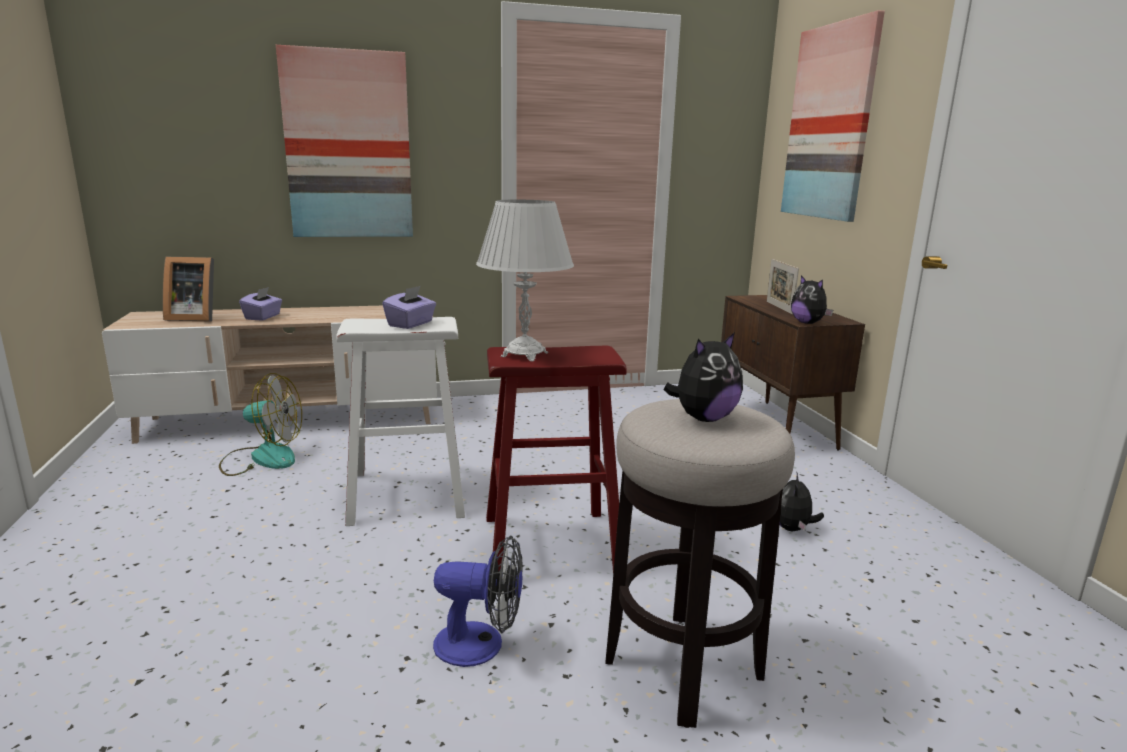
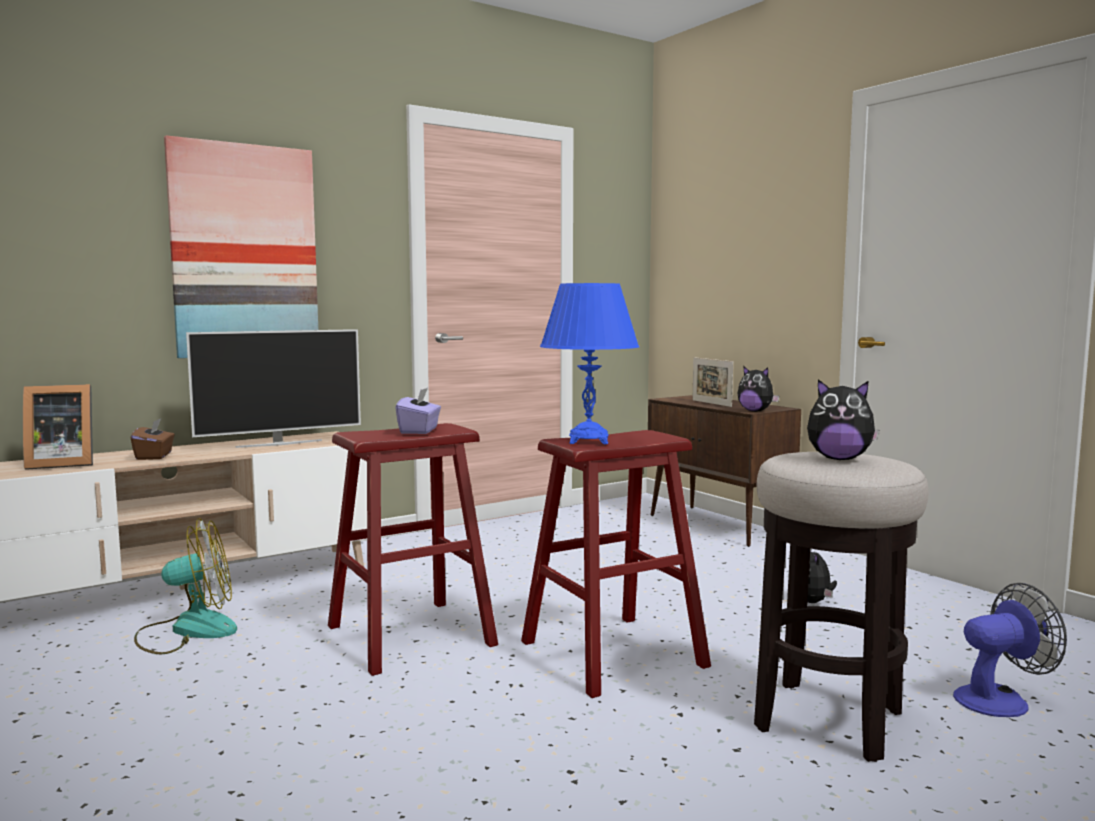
camera: 20 degrees left, 10 degrees down
(263, 317) = (154, 456): purple tissue box -> brown tissue box
(366, 313) = (279, 443): none -> television
(407, 494) = (411, 635): white stool -> red stool
(481, 644) = (632, 744): fan -> fan (1001, 699)
(524, 355) = (588, 441): white table lamp -> blue table lamp
(703, 418) = (839, 459): plush toy -> plush toy turned 75 degrees clockwise
(830, 123) = (731, 228): picture -> none

